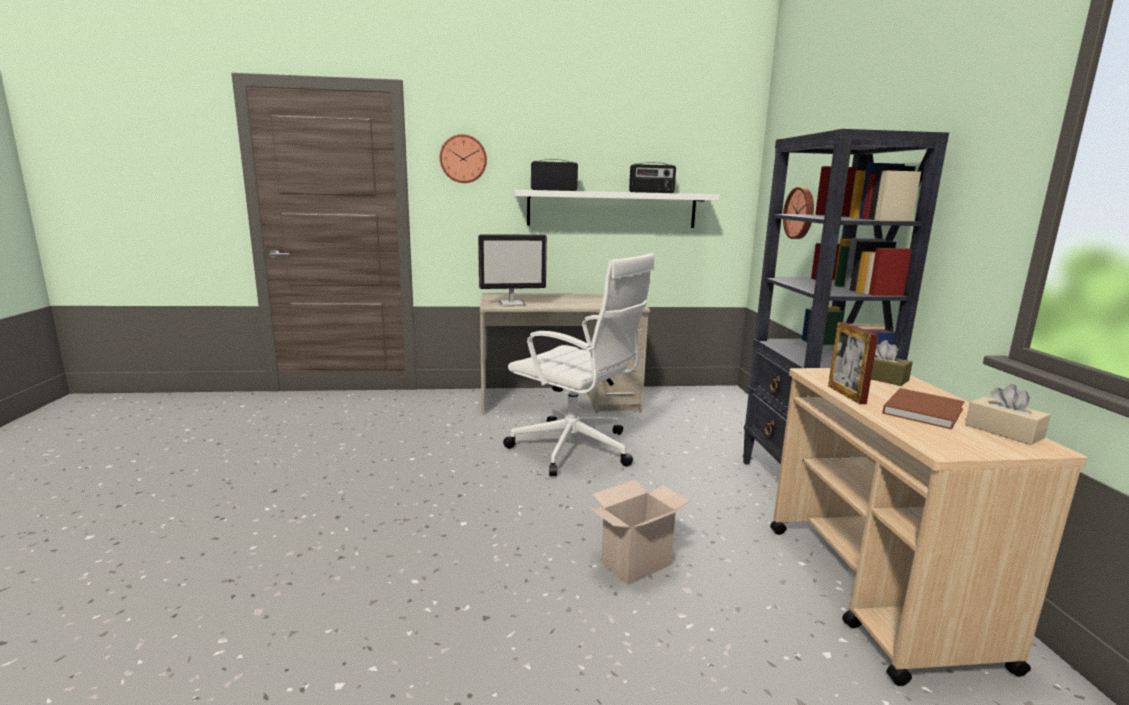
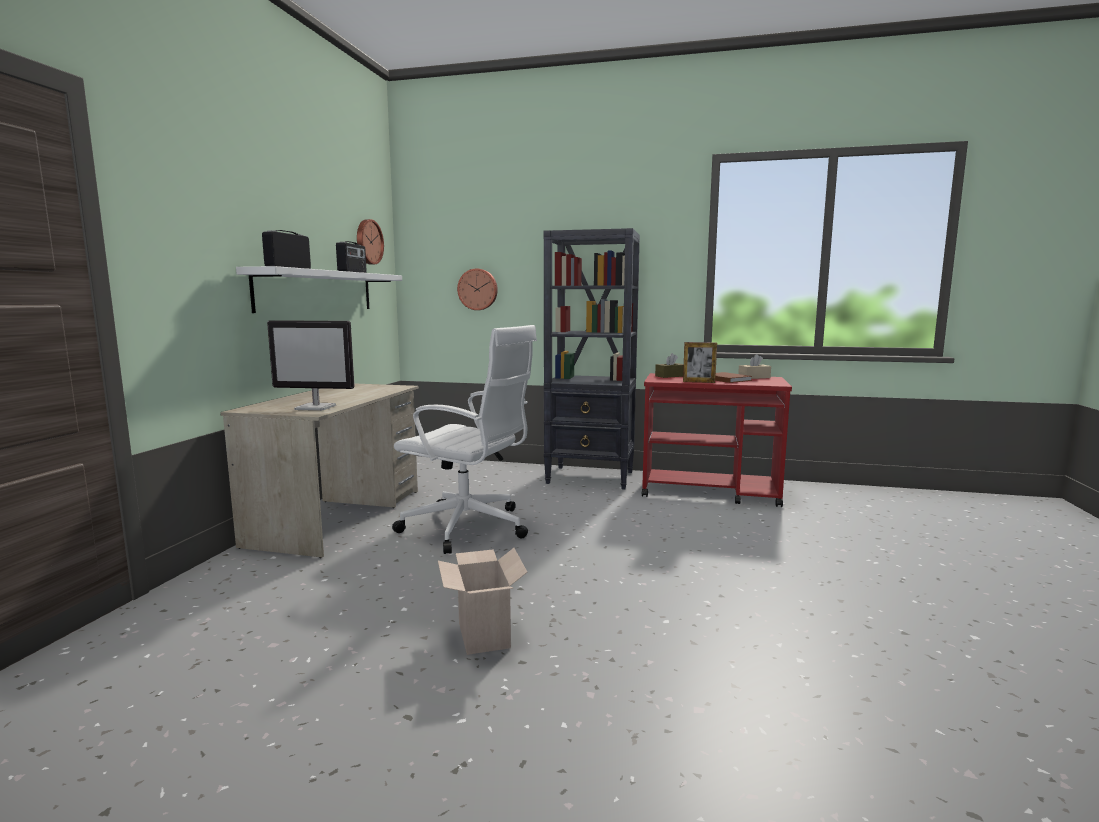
camera: 70 degrees left, 5 degrees down
(463, 159) = (177, 219): wall clock -> wall clock (368, 242)
(512, 304) = (316, 408): monitor -> monitor turned 90 degrees clockwise
(575, 449) = (469, 528): white office chair -> white office chair turned 60 degrees clockwise
(636, 562) = (664, 538): cardboard box -> cardboard box (481, 634)
(877, 593) = (710, 492): beige cart -> red cart

